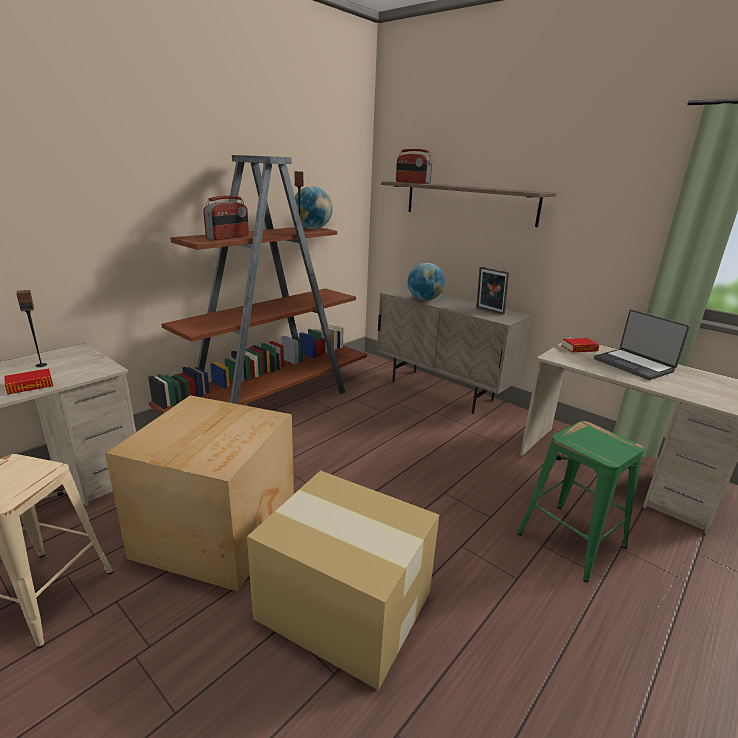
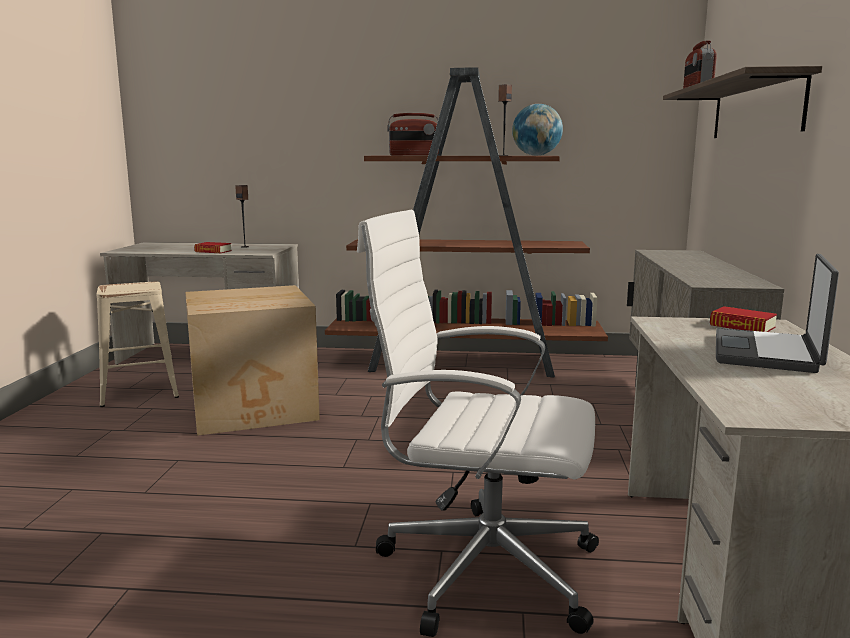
camera: 55 degrees right, 10 degrees down
(343, 603) = (222, 473): cardboard box -> none
(424, 299) = (668, 259): globe -> none
(489, 311) = (724, 276): picture frame -> none
(570, 540) = (481, 568): green stool -> white office chair

